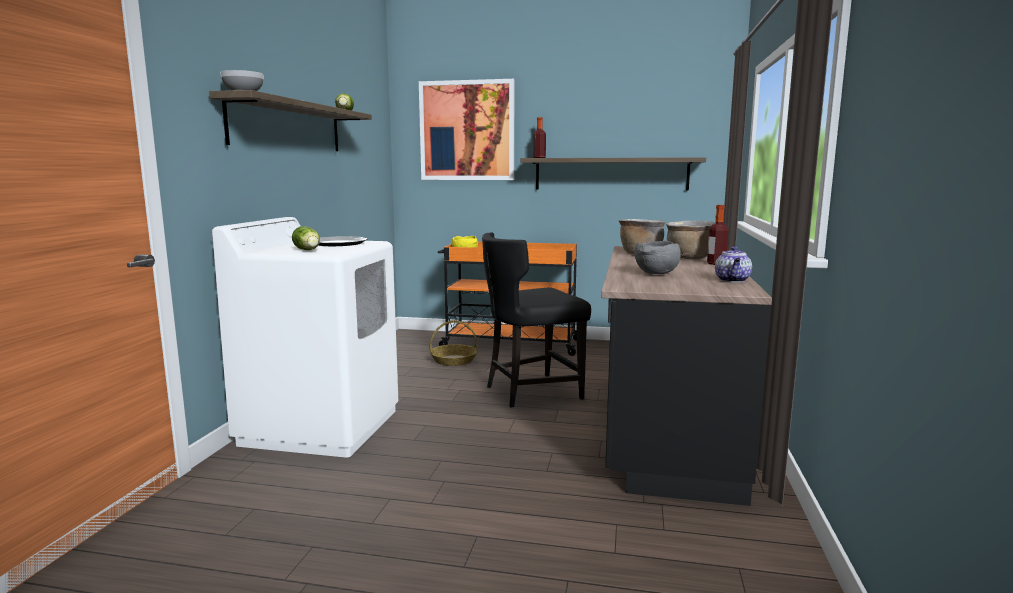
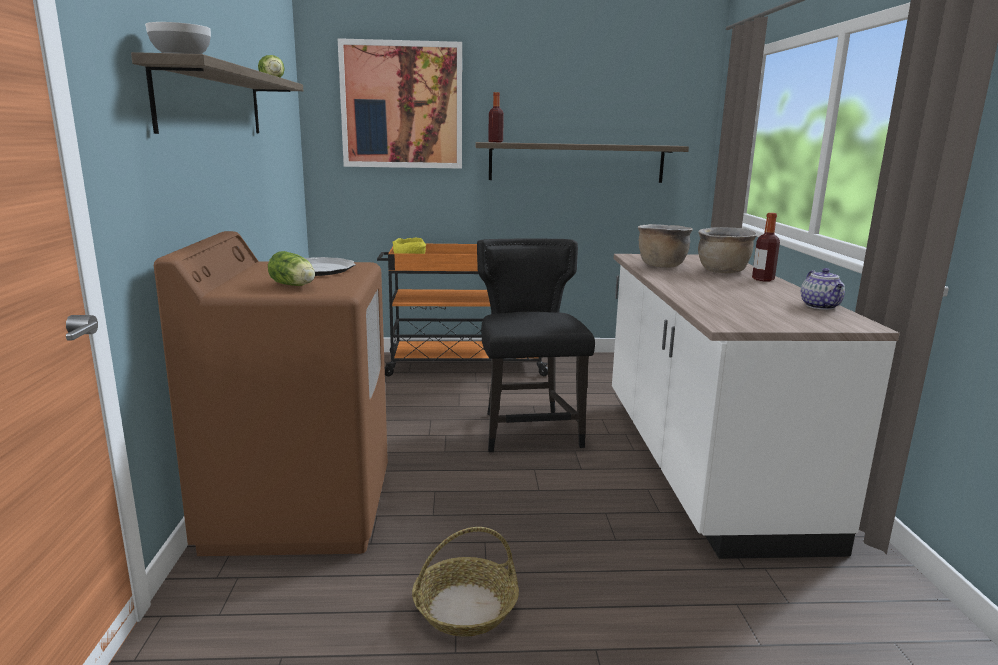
camera: 15 degrees left, 5 degrees up
(321, 426) = (300, 508): white washing machine -> brown washing machine
(453, 360) = (412, 393): basket -> basket (465, 608)
(530, 391) = (529, 429): black chair -> black chair turned 120 degrees clockwise
(656, 274) = (728, 300): grey bowl -> none
(664, 427) = (701, 463): black counter -> white counter

